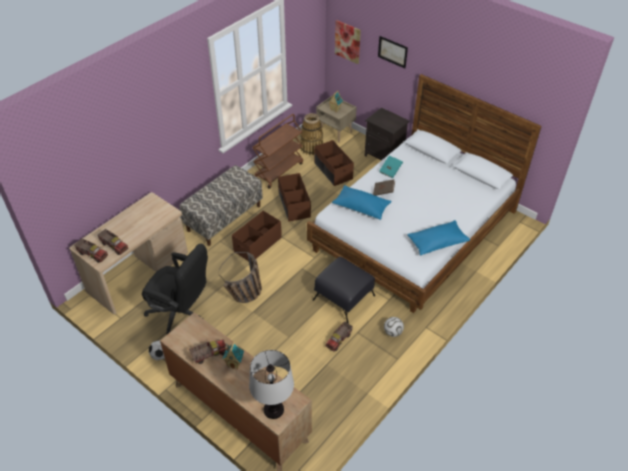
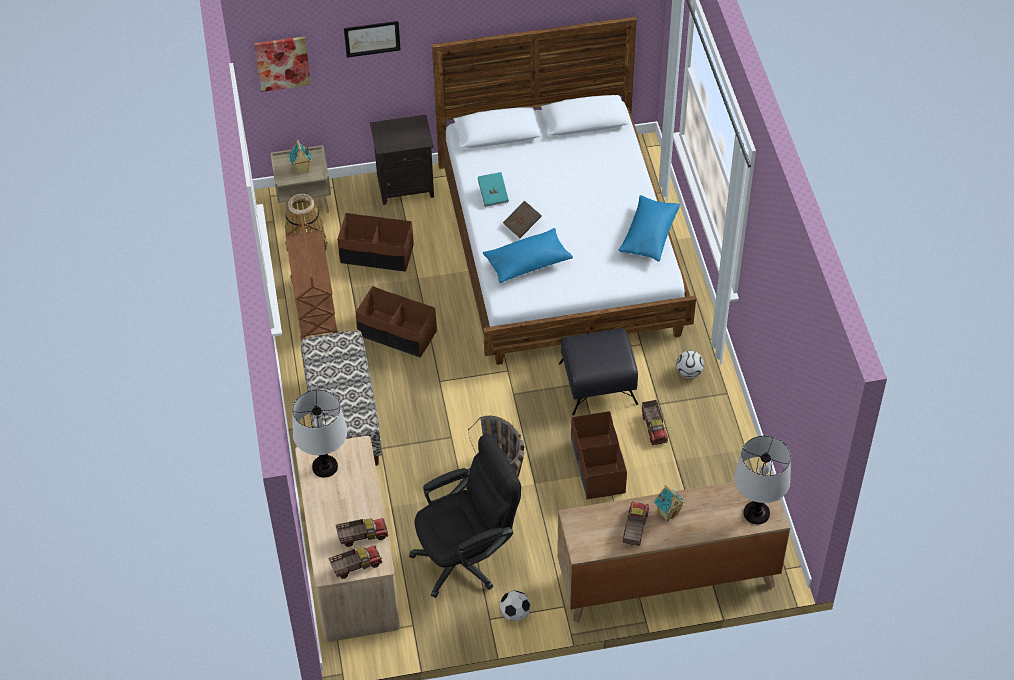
camera: 50 degrees left, 5 degrees up
(148, 208) = (325, 466): none -> table lamp
(257, 244) = (428, 413): brown storage box -> brown storage box (597, 466)

